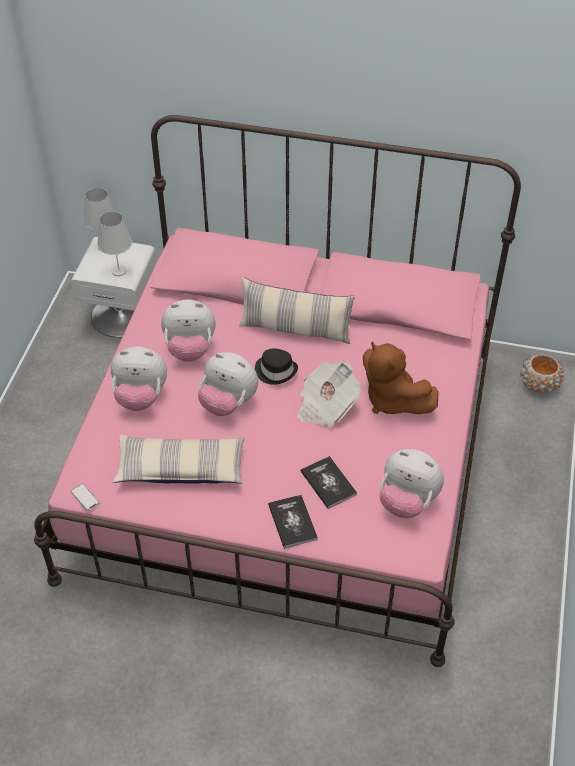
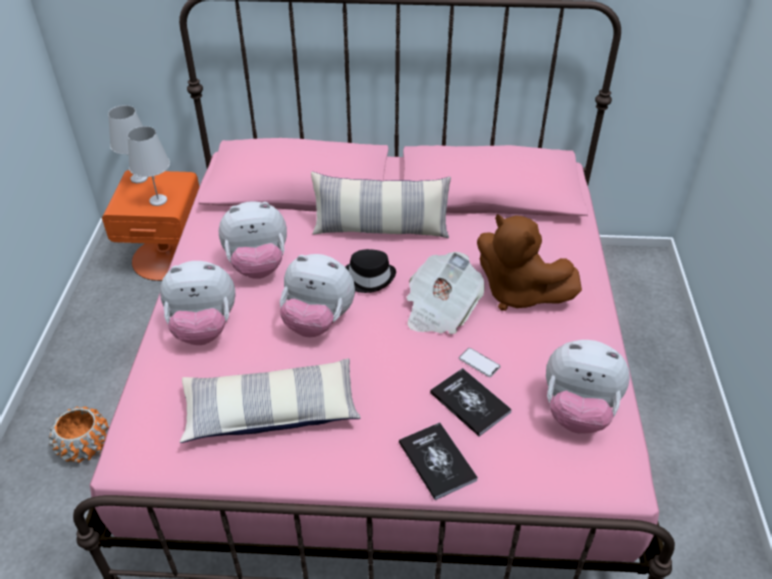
camera: 10 degrees left, 5 degrees down
(85, 497) = (142, 470): phone -> phone (479, 363)
(121, 315) = (166, 257): white nightstand -> orange nightstand
(539, 383) = (636, 272): orange planter -> orange planter (84, 446)

